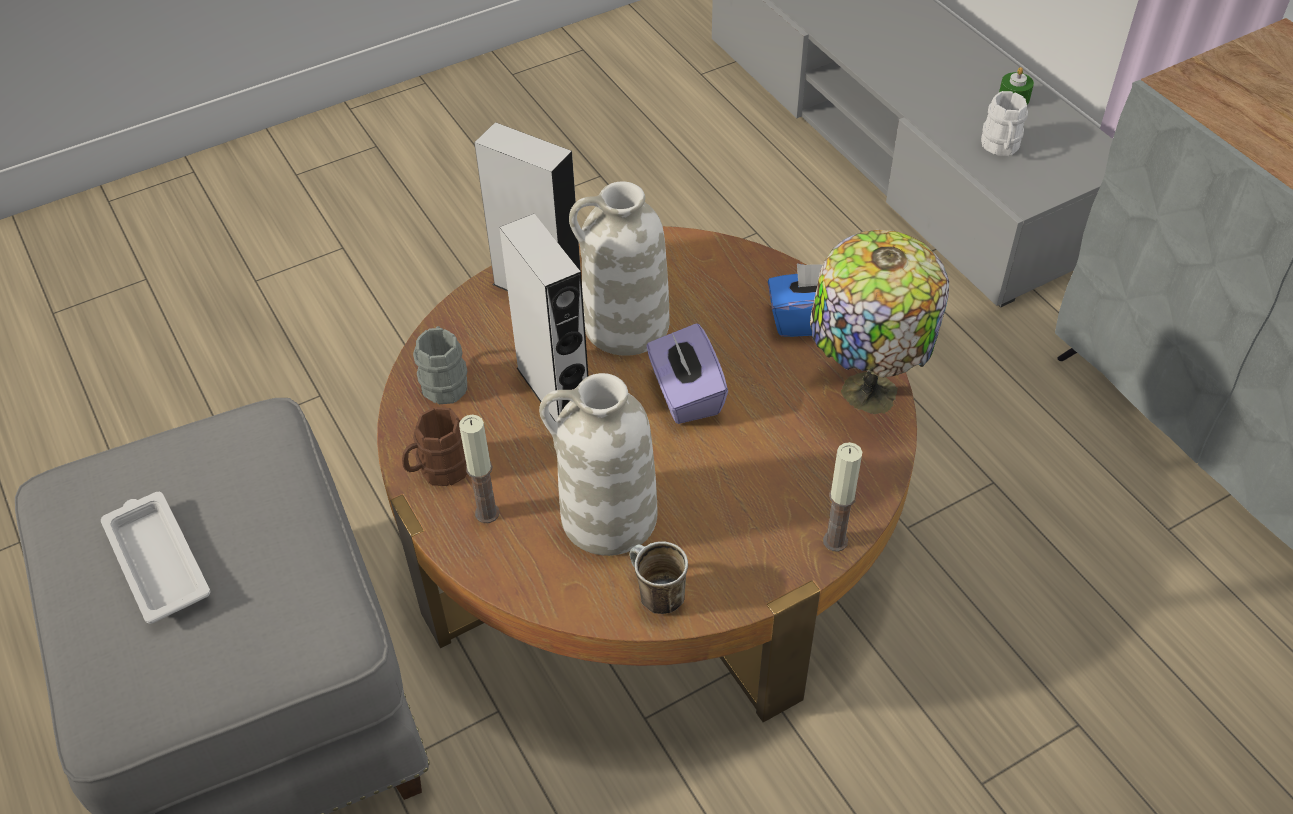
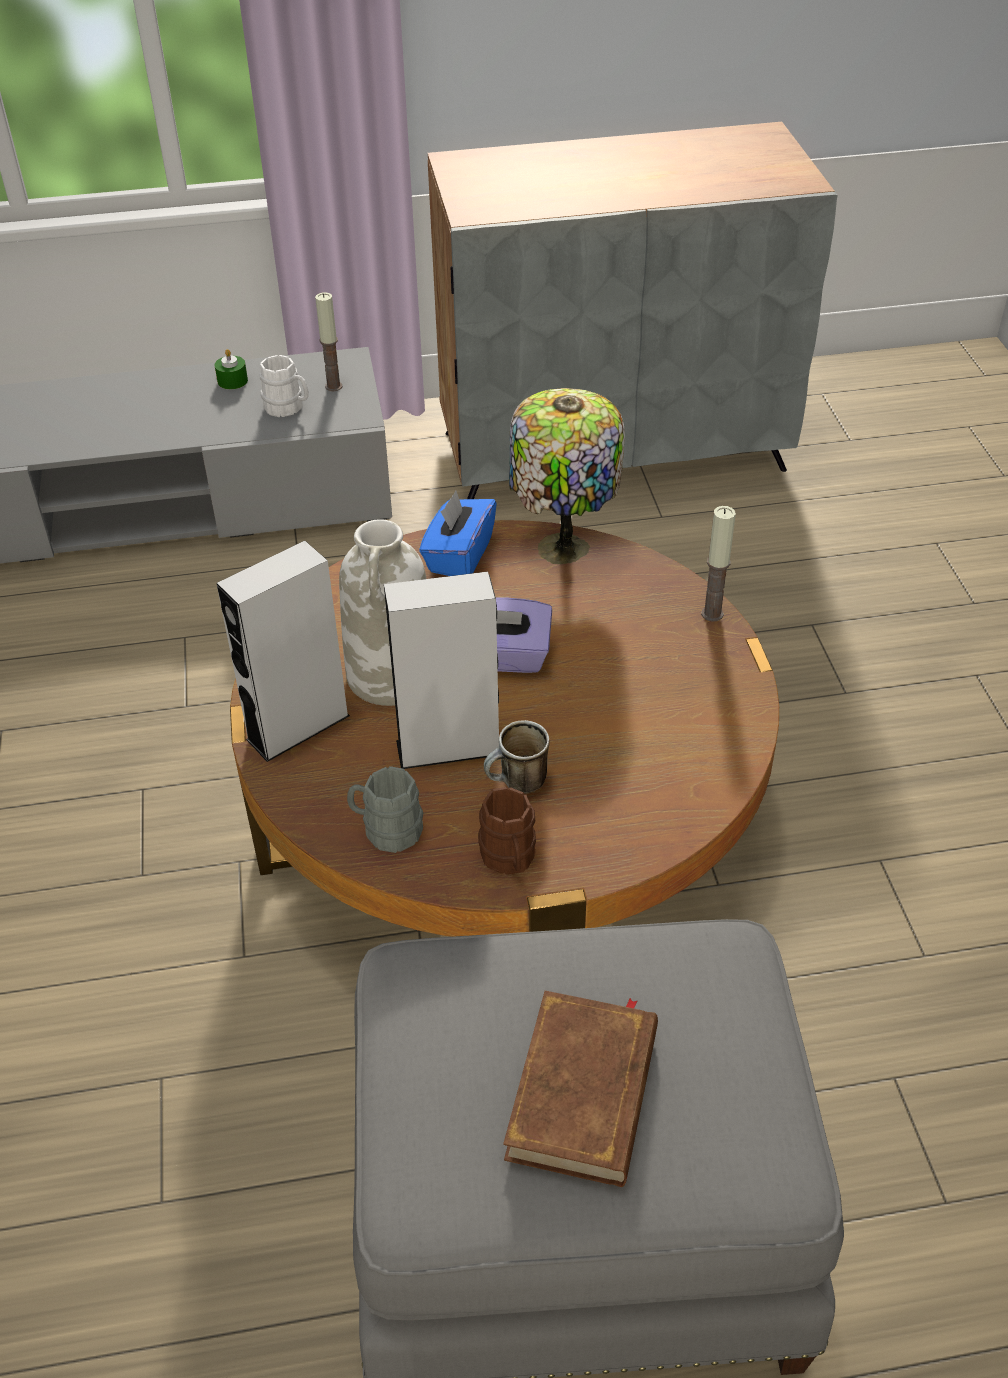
camera: 70 degrees left, 5 degrees down
(157, 560) = (584, 1092): white tray -> brown book
(487, 513) = (583, 833): candle -> candle (333, 386)
(607, 518) = (627, 747): white vase -> none
(654, 595) = (726, 737): mug -> mug (517, 785)

